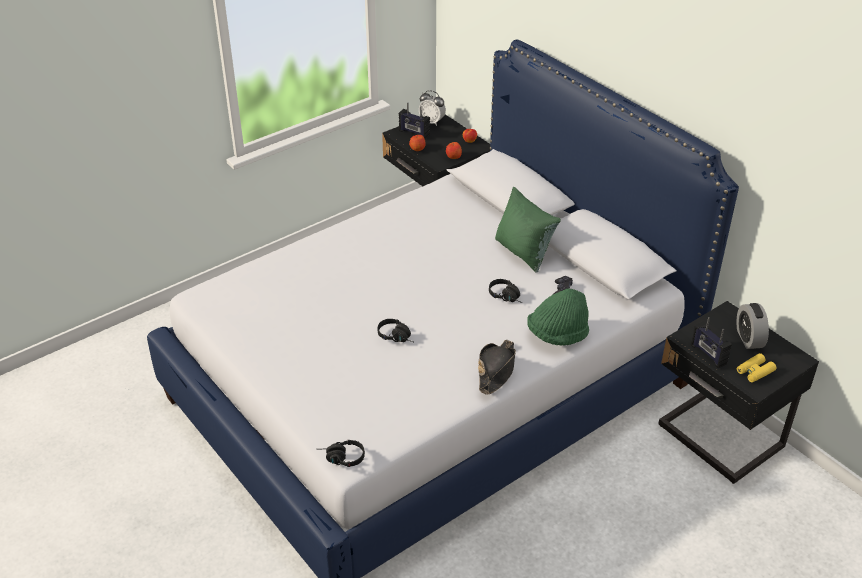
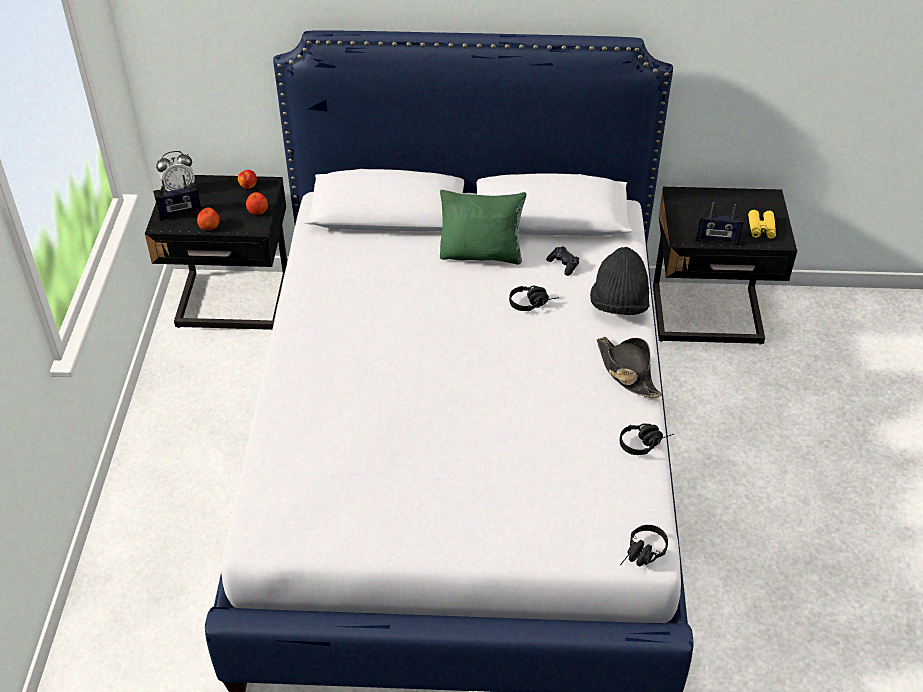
camera: 50 degrees left, 5 degrees up
(397, 337) = (507, 411): black headphones -> black headphones (645, 442)
(557, 335) = (619, 304): green hat -> black hat
(749, 339) = (720, 206): alarm clock -> none

